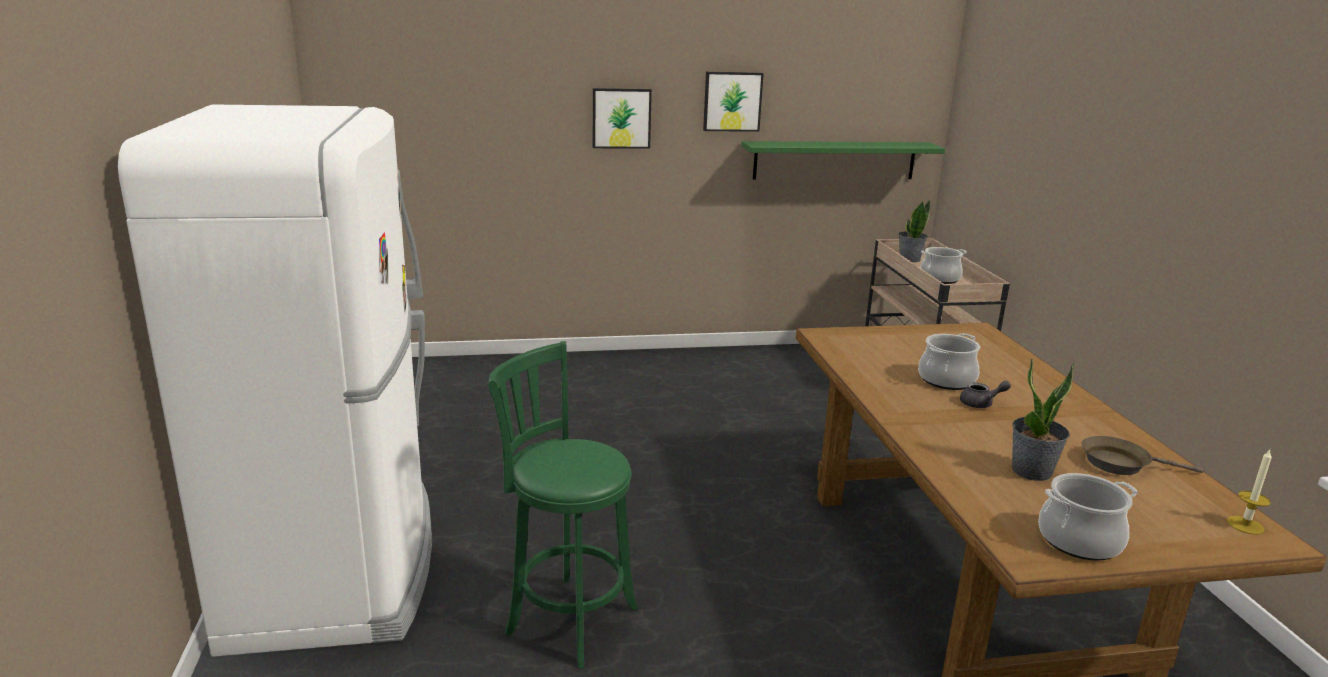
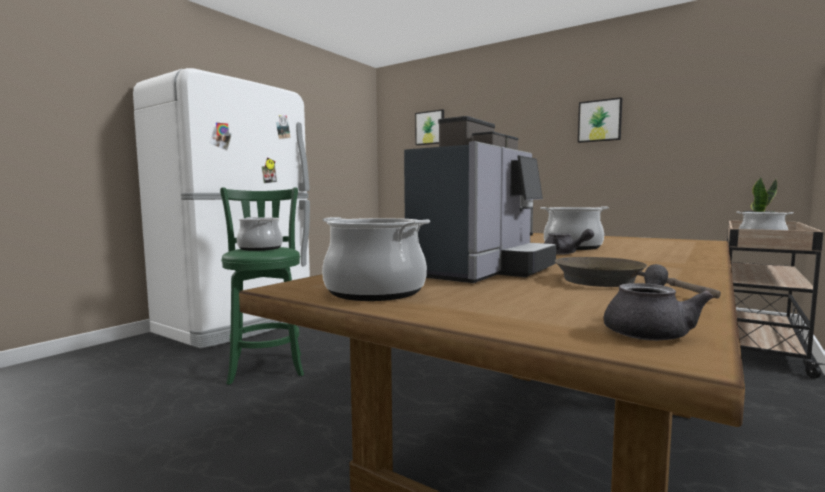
camera: 45 degrees right, 15 degrees down
(572, 460) = (260, 248): none -> cooking pot
(621, 118) = (524, 139): picture -> picture (430, 128)
(834, 160) = (691, 158): green shelf -> none
(1032, 471) = (482, 271): potted plant -> coffee machine
(1245, 525) = (649, 330): candle -> grey teapot

